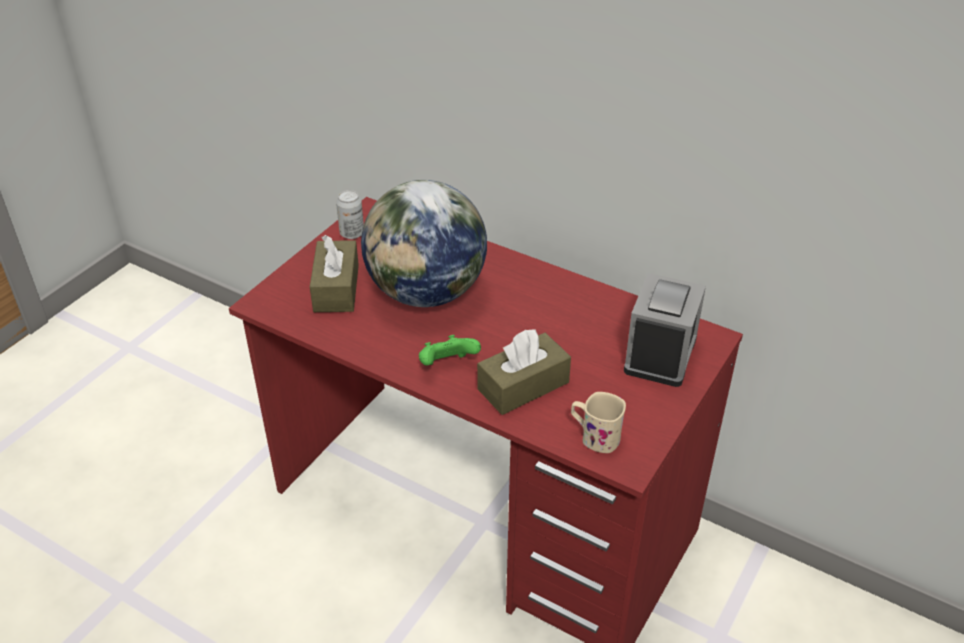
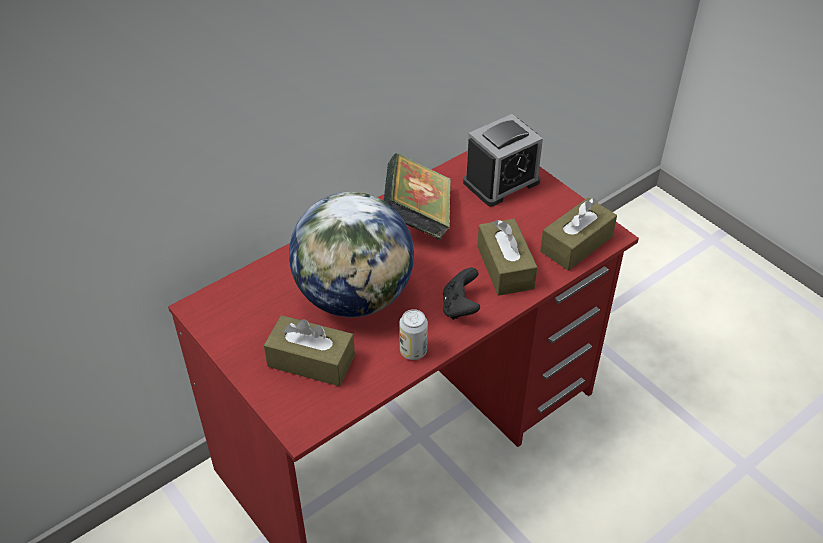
camera: 70 degrees left, 5 degrees up
(352, 233) = (227, 330): can -> can (413, 351)
(447, 365) = (460, 307): green game controller -> black game controller
(559, 306) = (417, 218): none -> book
(594, 437) = (576, 244): beige mug -> brown tissue box
(660, 354) = (501, 182): alarm clock -> alarm clock turned 105 degrees clockwise

